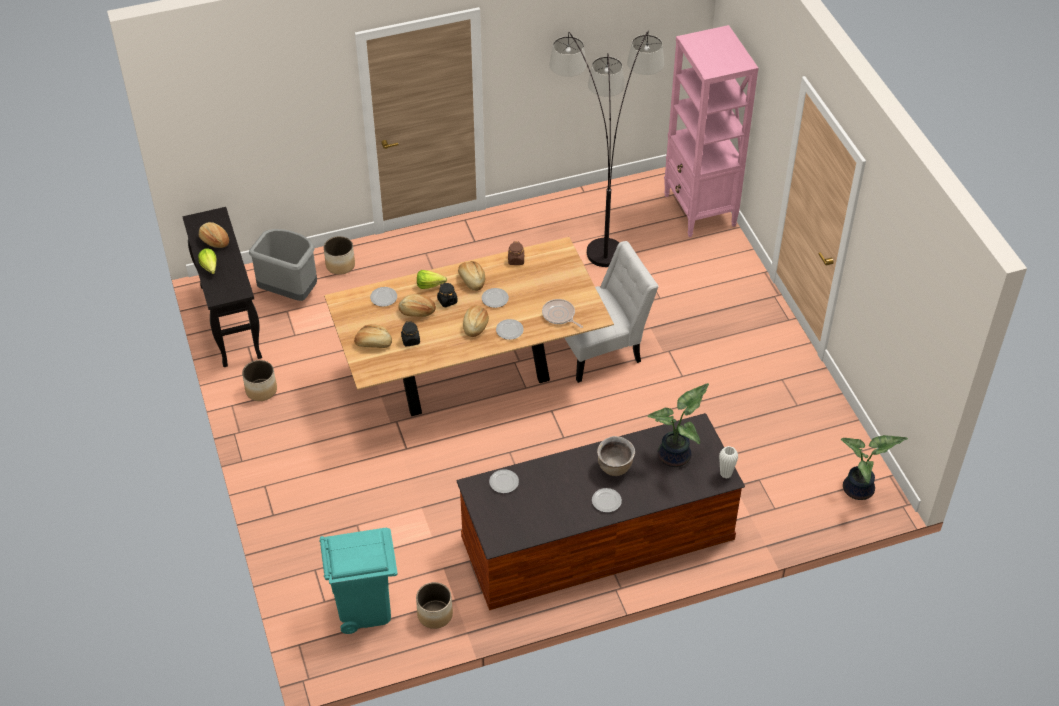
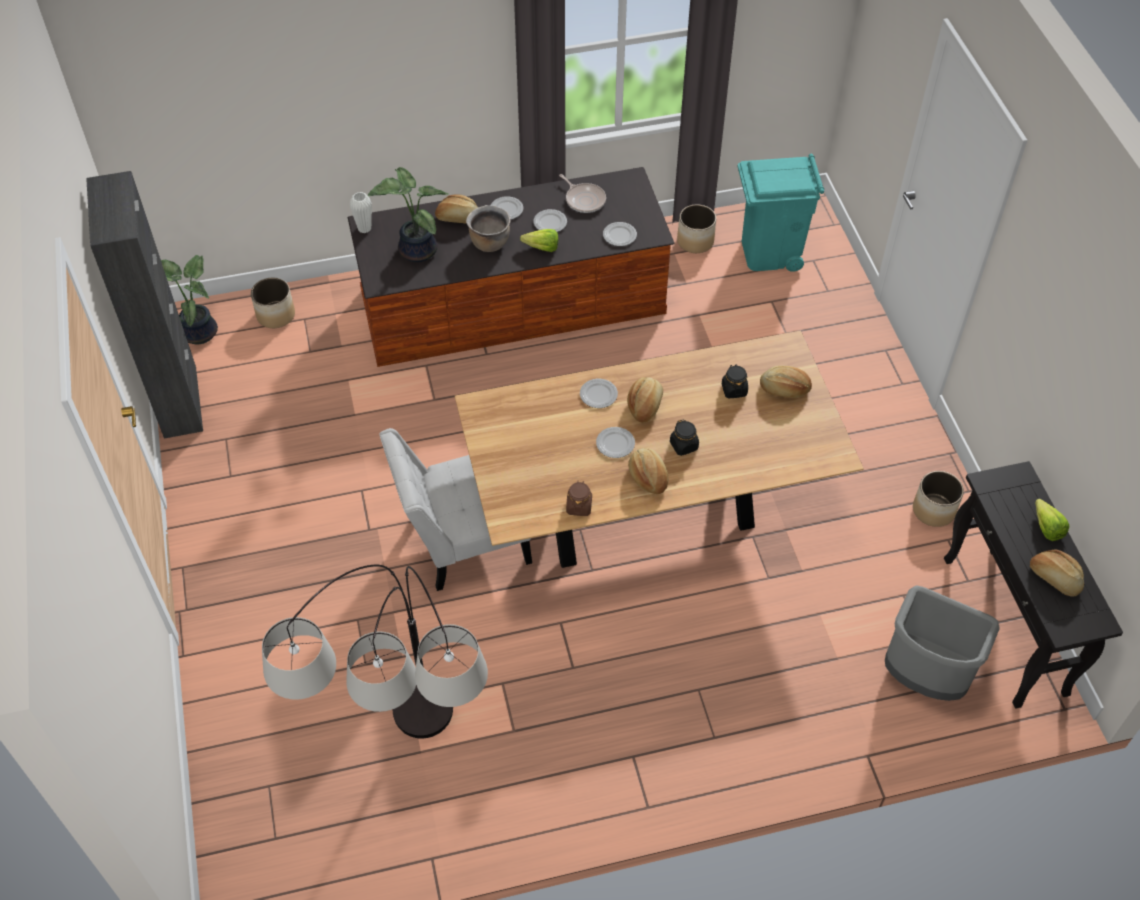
camera: 175 degrees left, 5 degrees up
(340, 265) = (852, 723): planter -> planter (276, 315)
(384, 298) = (775, 457): plate -> plate (549, 223)
(417, 311) = (726, 432): bread -> bread (458, 218)
(432, 286) = (706, 471): lettuce -> lettuce (539, 247)
(559, 315) = (526, 412): frying pan -> frying pan (584, 199)
(699, 211) = (241, 794): pink bookcase -> none
(845, 430) = (180, 402): none -> black cabinet

